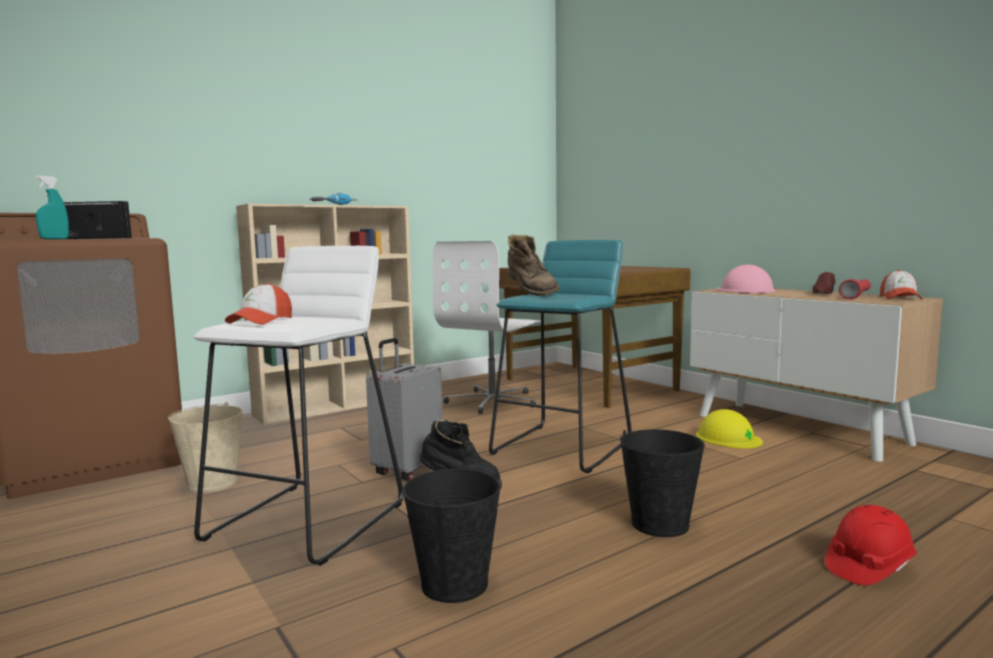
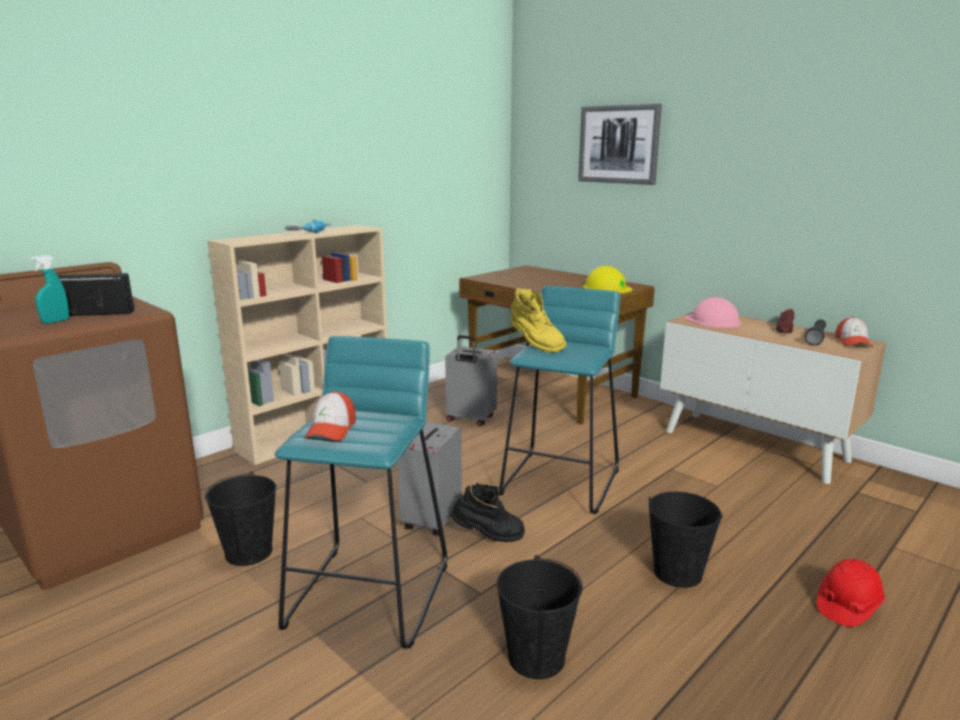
camera: 10 degrees left, 10 degrees up
(213, 483) = (249, 552): beige bucket -> black bucket
(308, 521) = (370, 594): white stool -> turquoise stool
(493, 401) = (470, 419): white office chair -> grey suitcase
(530, 294) = (535, 345): brown boot -> yellow boot
(651, 131) = (618, 144): none -> picture
(728, 438) = (699, 460): yellow hard hat -> yellow hard hat (607, 288)
(856, 296) = (816, 338): red flashlight -> black flashlight

